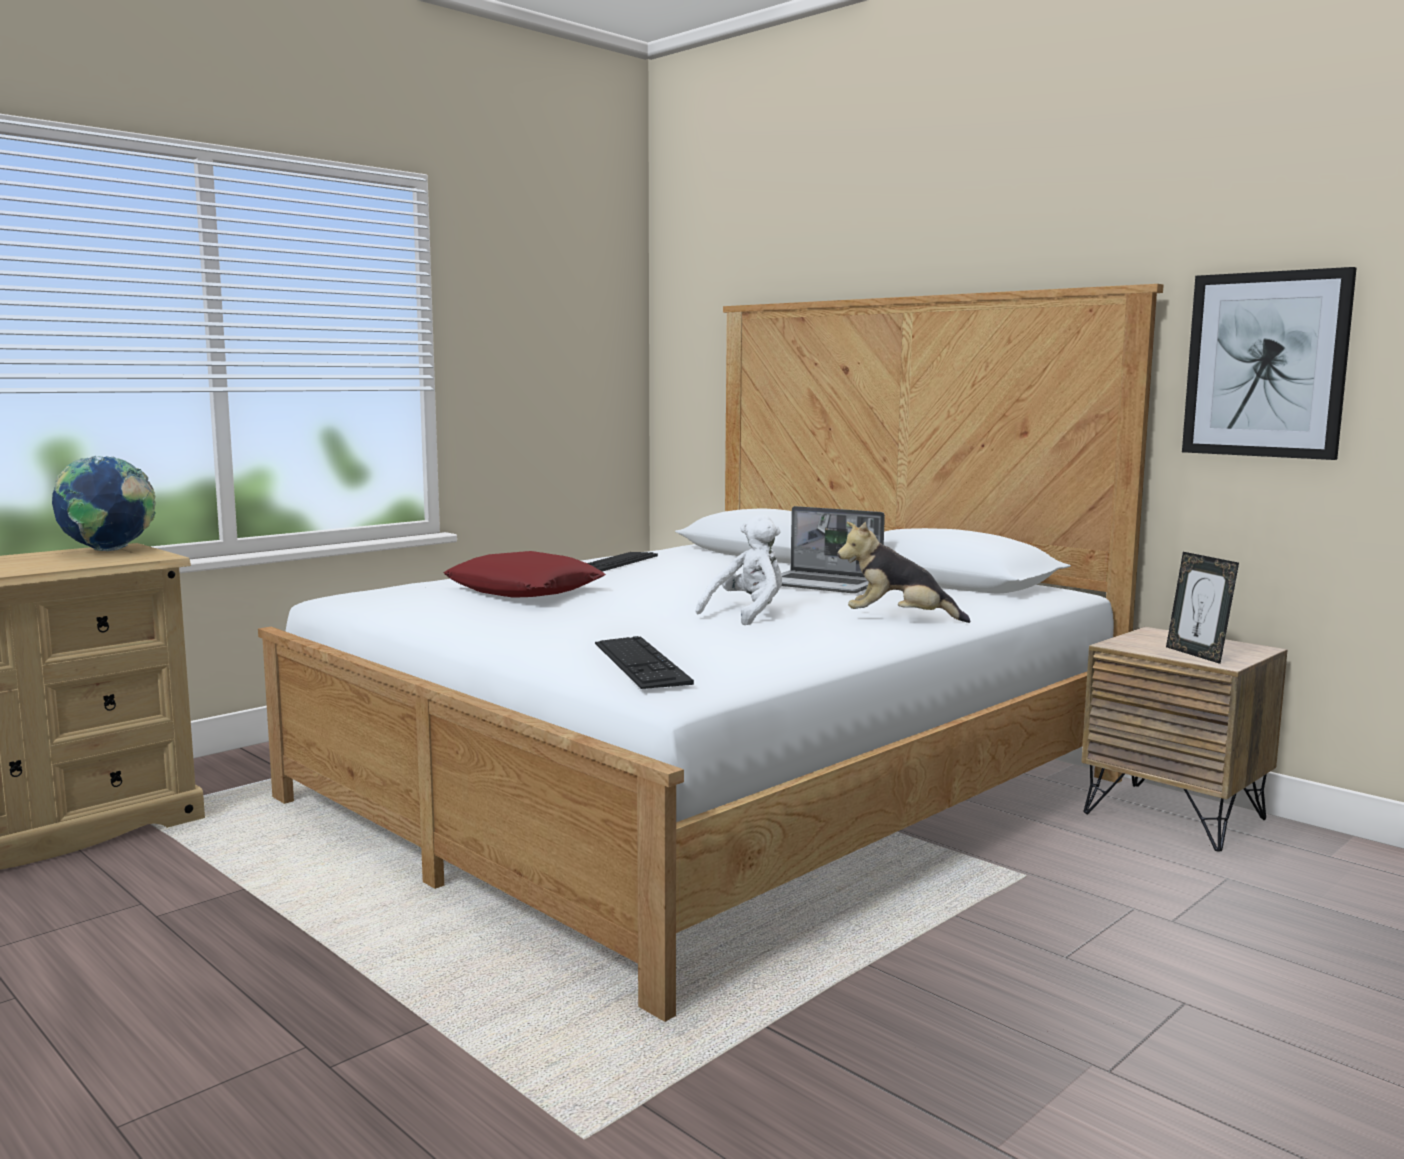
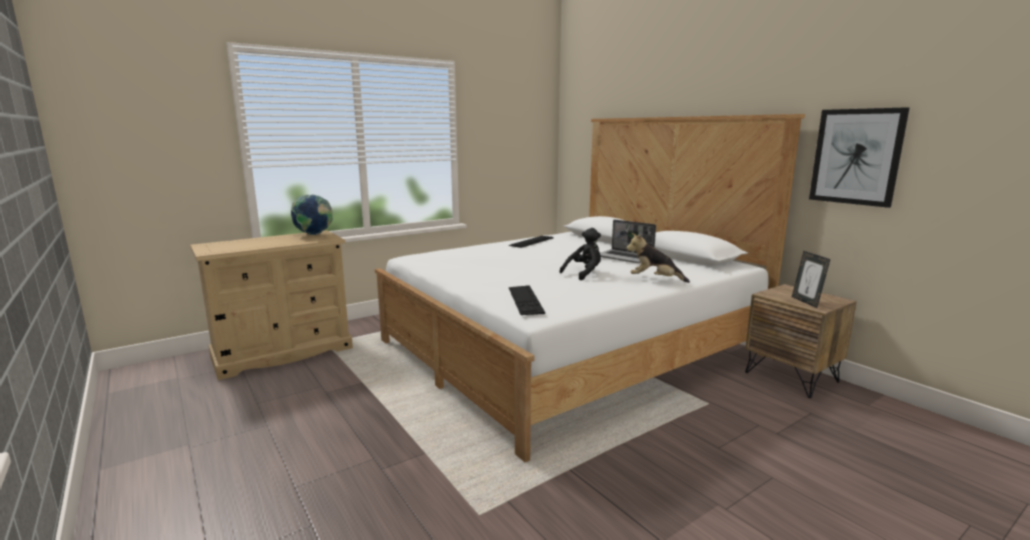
camera: 10 degrees right, 5 degrees up
(524, 589) = (487, 256): red pillow -> none
(748, 615) = (584, 274): white plush toy -> black plush toy

